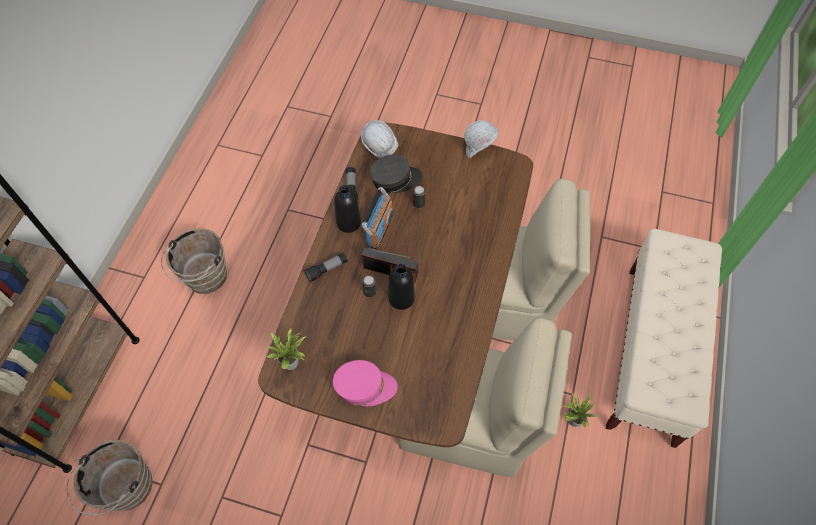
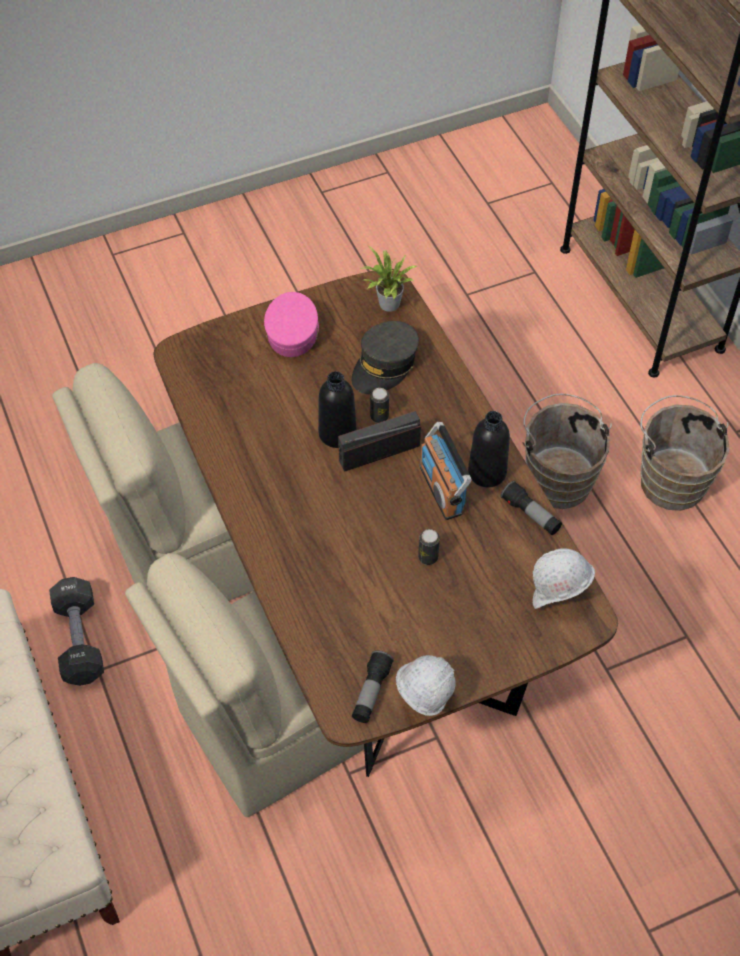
camera: 140 degrees right, 5 degrees down
(125, 489) = (493, 271): brown bucket -> brown bucket (557, 477)
(327, 270) = (451, 406): flashlight -> flashlight (371, 692)
(364, 387) = (292, 331): pink cap -> pink cap turned 135 degrees clockwise
(395, 179) = (491, 568): grey cap -> grey cap (384, 366)
(573, 419) = (79, 640): potted plant -> black dumbbell

